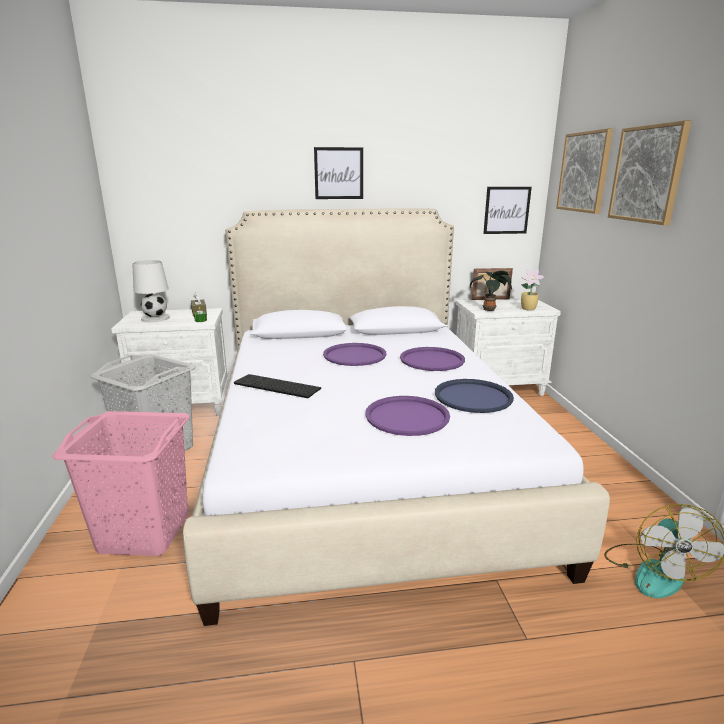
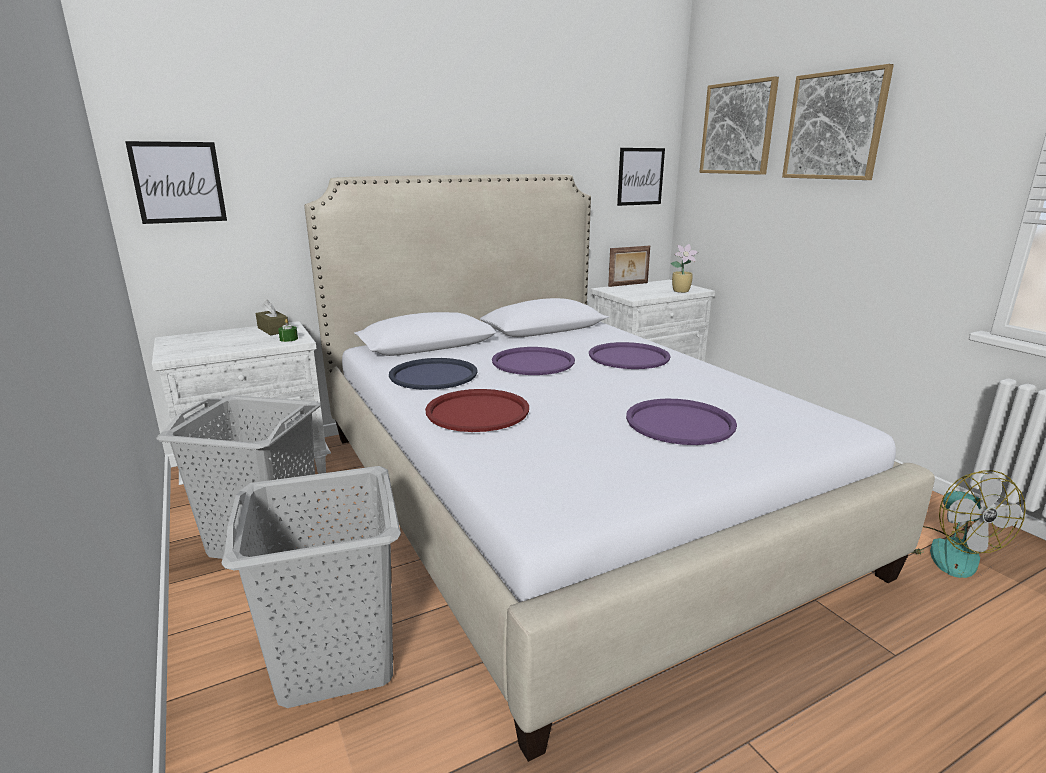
camera: 20 degrees left, 0 degrees up
(144, 532) = (334, 657): pink laundry basket -> grey laundry basket
(155, 318) = (211, 343): white table lamp -> none
(275, 386) = (477, 412): keyboard -> red tray
(338, 173) = (451, 127): picture -> picture (178, 182)
(473, 396) = (722, 391): blue tray -> blue tray (433, 375)
(489, 309) = (642, 295): potted plant -> none

